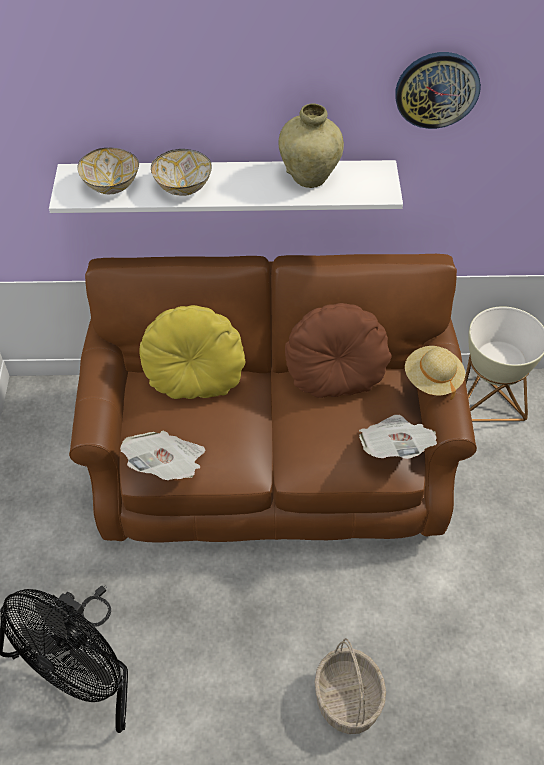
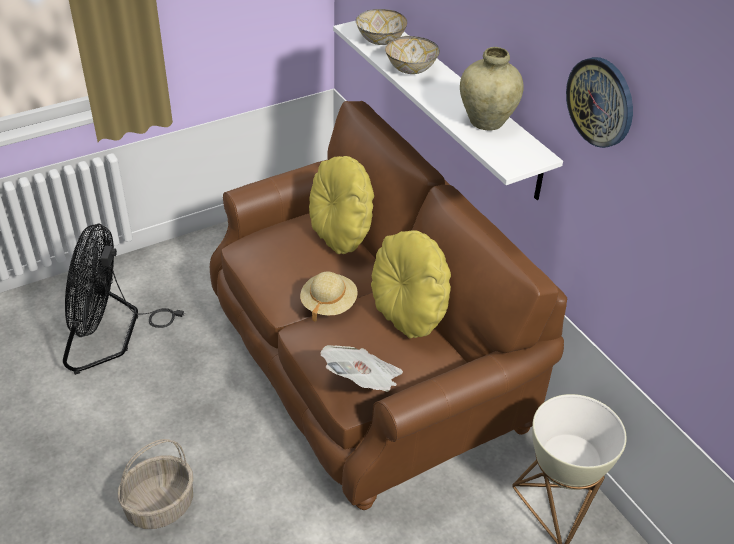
camera: 60 degrees right, 10 degrees down
(167, 466) = (251, 253): newspaper -> none
(335, 381) = (407, 316): brown pillow -> yellow pillow
(432, 379) = (443, 366): beige hat -> beige hat (328, 304)

